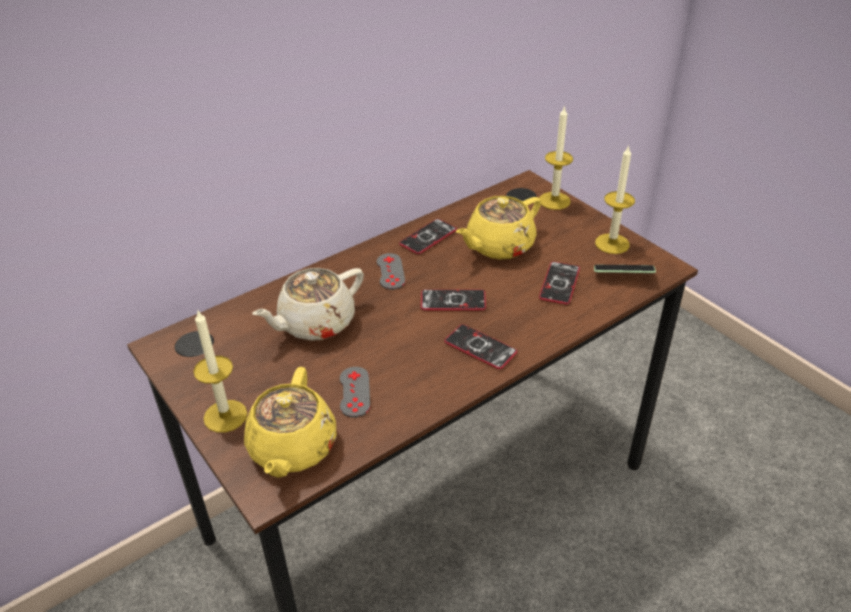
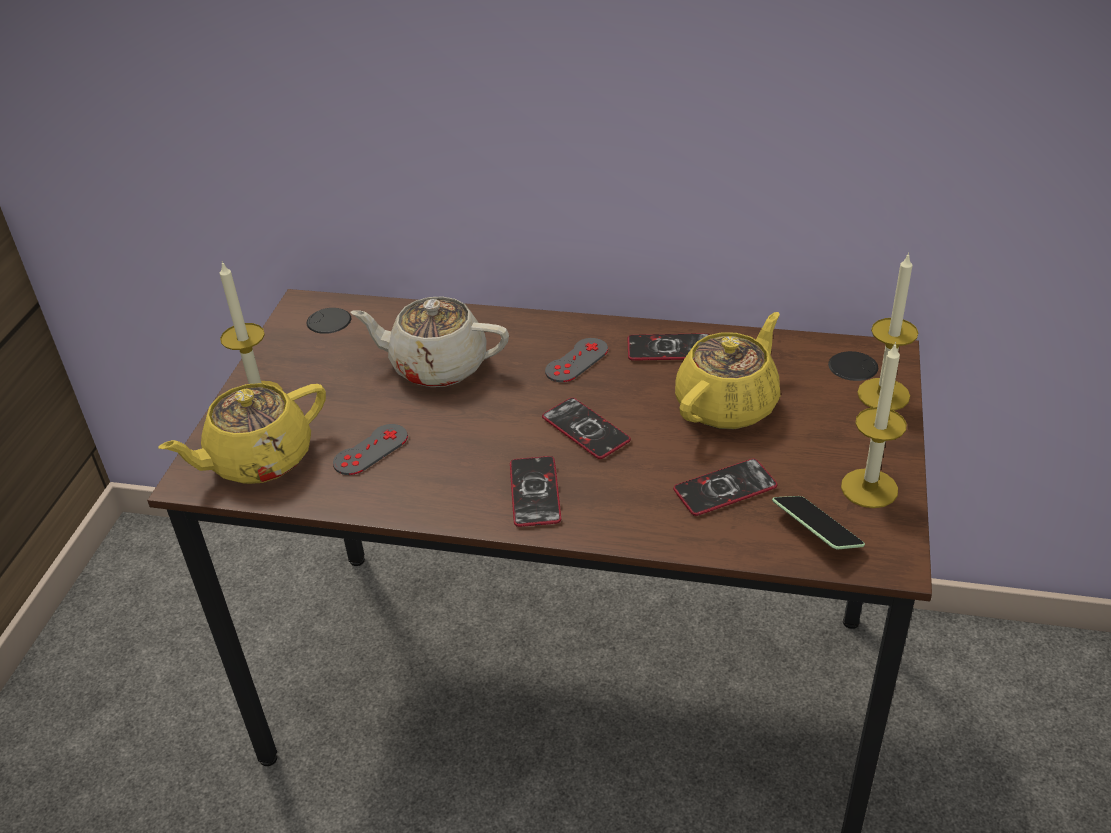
camera: 50 degrees right, 0 degrees up
(498, 246) = (728, 404): yellow teapot -> yellow teapot turned 120 degrees clockwise

